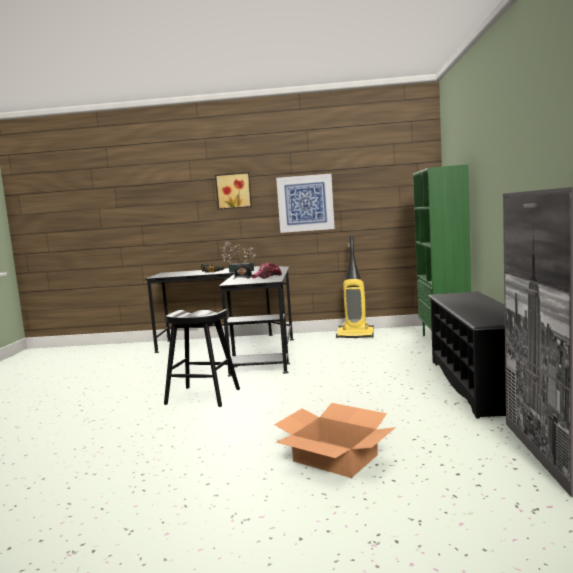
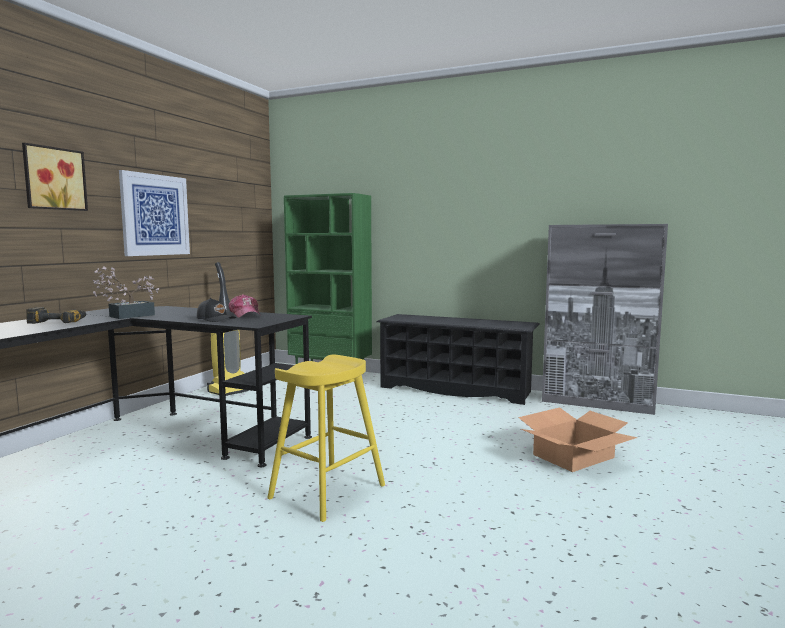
camera: 70 degrees left, 0 degrees up
(203, 397) = (328, 491): black stool -> yellow stool

